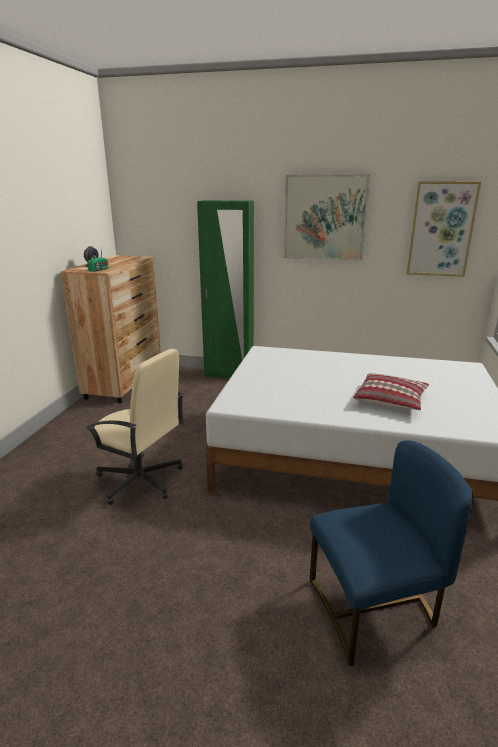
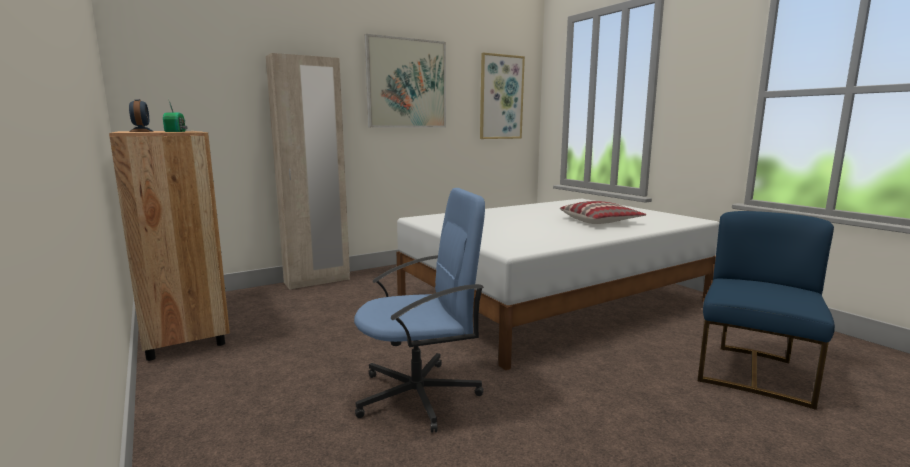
camera: 45 degrees left, 10 degrees down
(140, 480) = (419, 395): beige office chair -> blue office chair
(229, 375) = (317, 281): green wardrobe -> beige wardrobe

